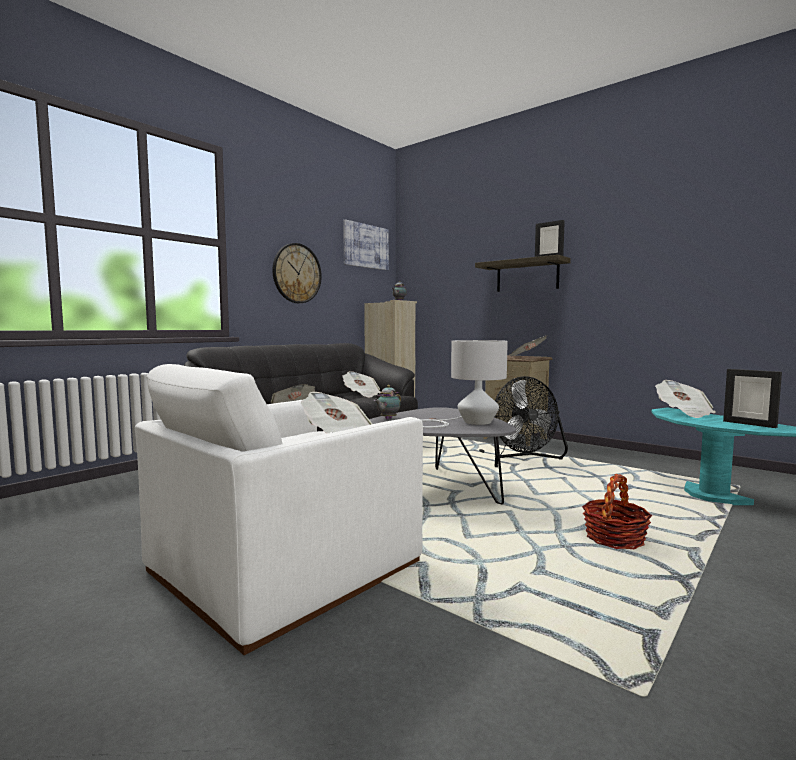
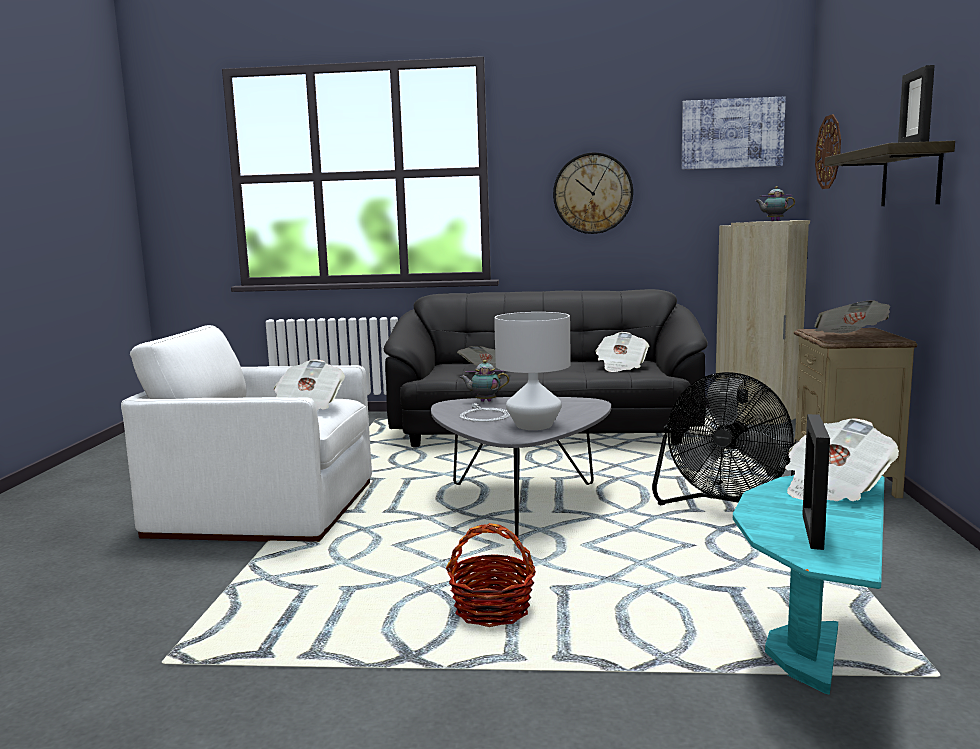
camera: 55 degrees right, 5 degrees up
(426, 264) = (829, 152): none -> wall clock

